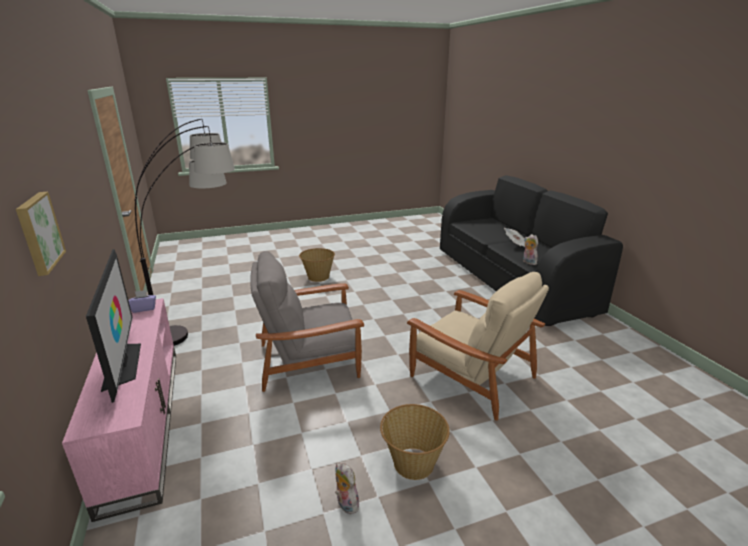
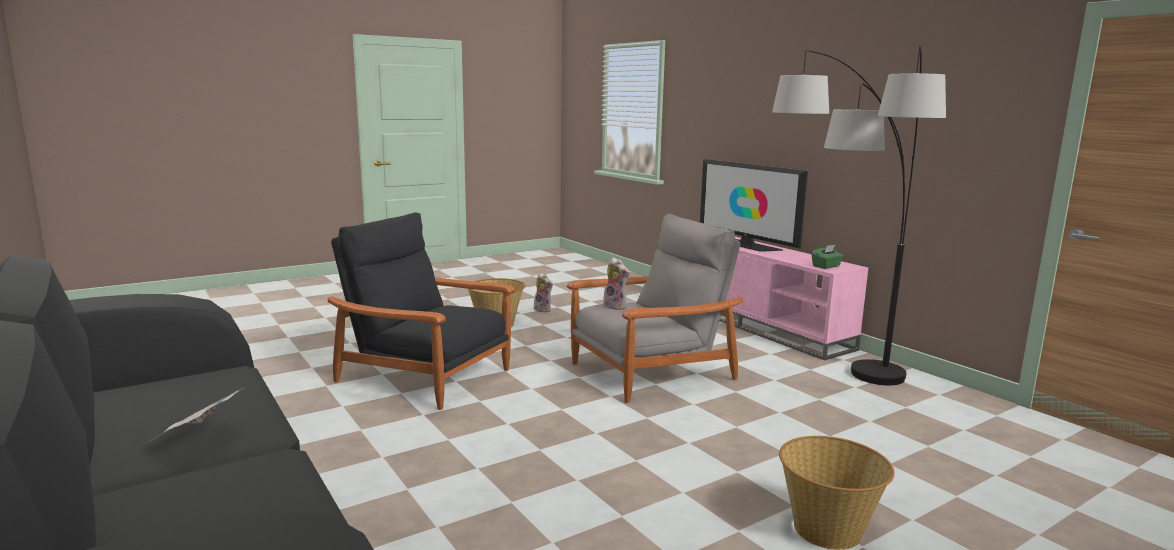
camera: 165 degrees right, 10 degrees down
(38, 232) = (769, 118): picture -> none
(144, 308) = (826, 266): purple tissue box -> green tissue box
(471, 376) = (425, 376): beige armchair -> black armchair
(528, 262) = (234, 384): plush toy -> plush toy (616, 306)

